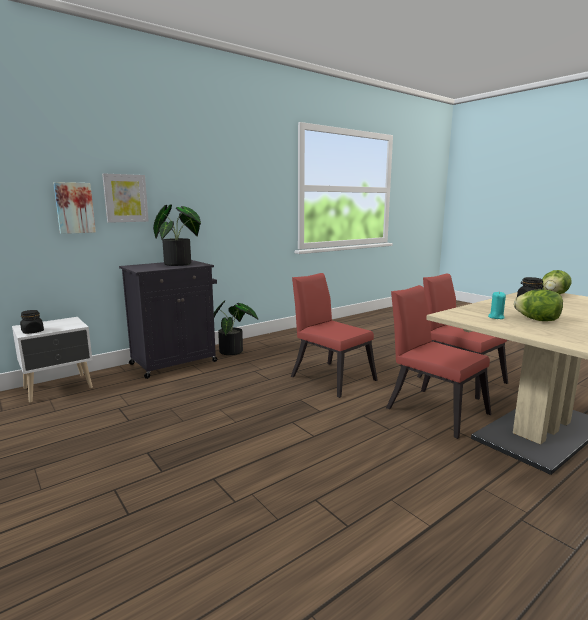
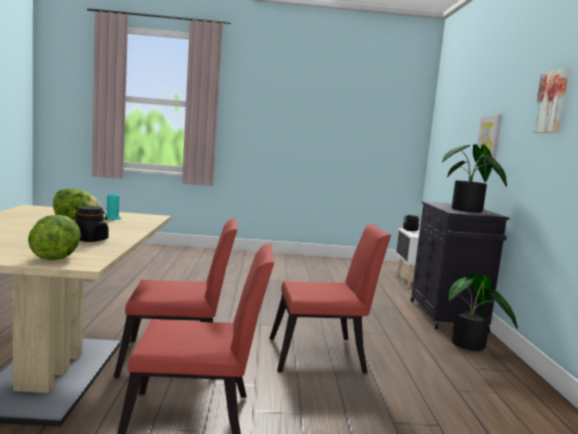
camera: 125 degrees right, 5 degrees down
(74, 208) = (468, 147): picture -> picture (552, 102)

